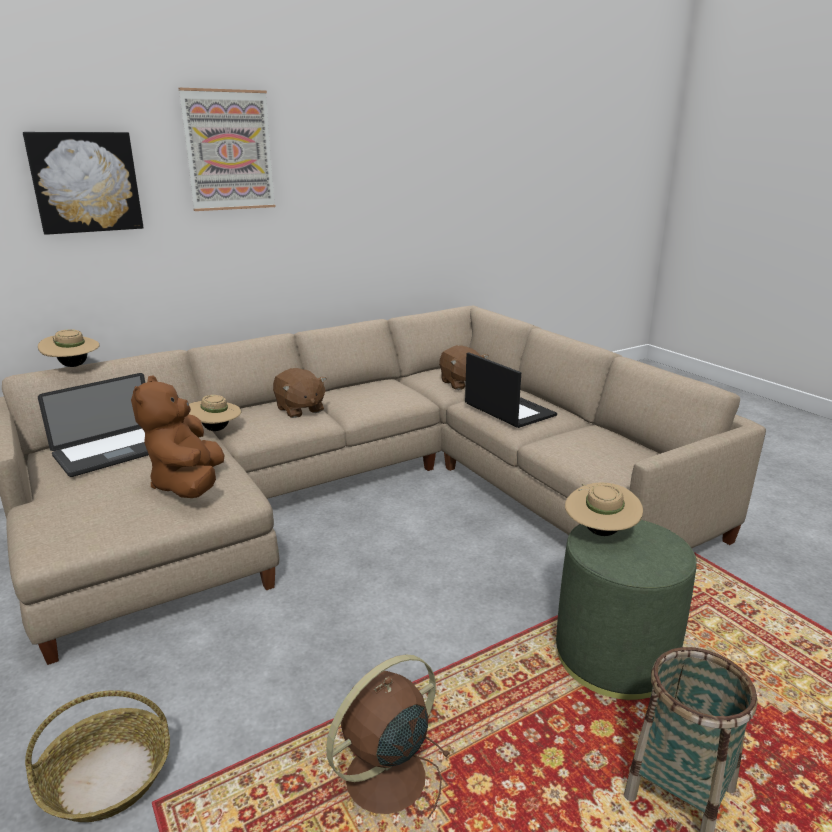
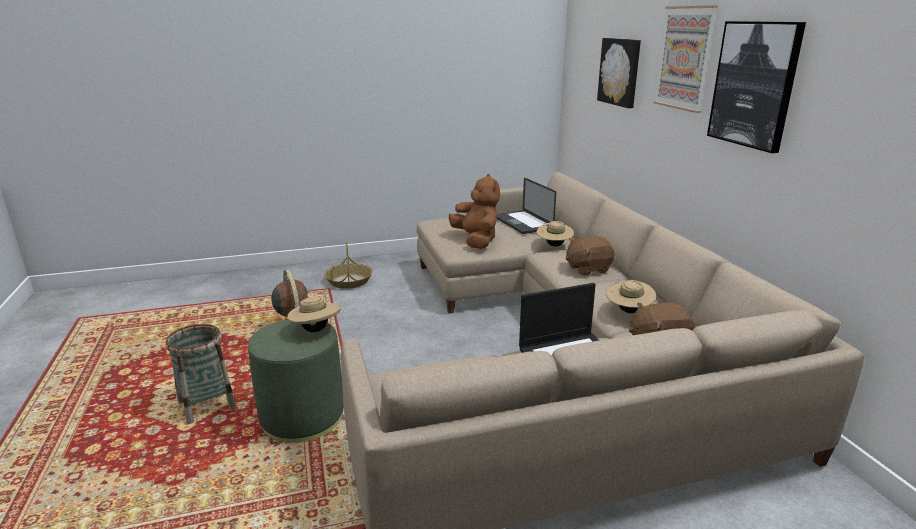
camera: 105 degrees right, 0 degrees up
(73, 366) = (571, 179): beige hat -> beige hat (628, 311)
(189, 485) = (476, 241): brown plush toy -> brown plush toy turned 60 degrees clockwise
(334, 167) = (754, 84): none -> picture

